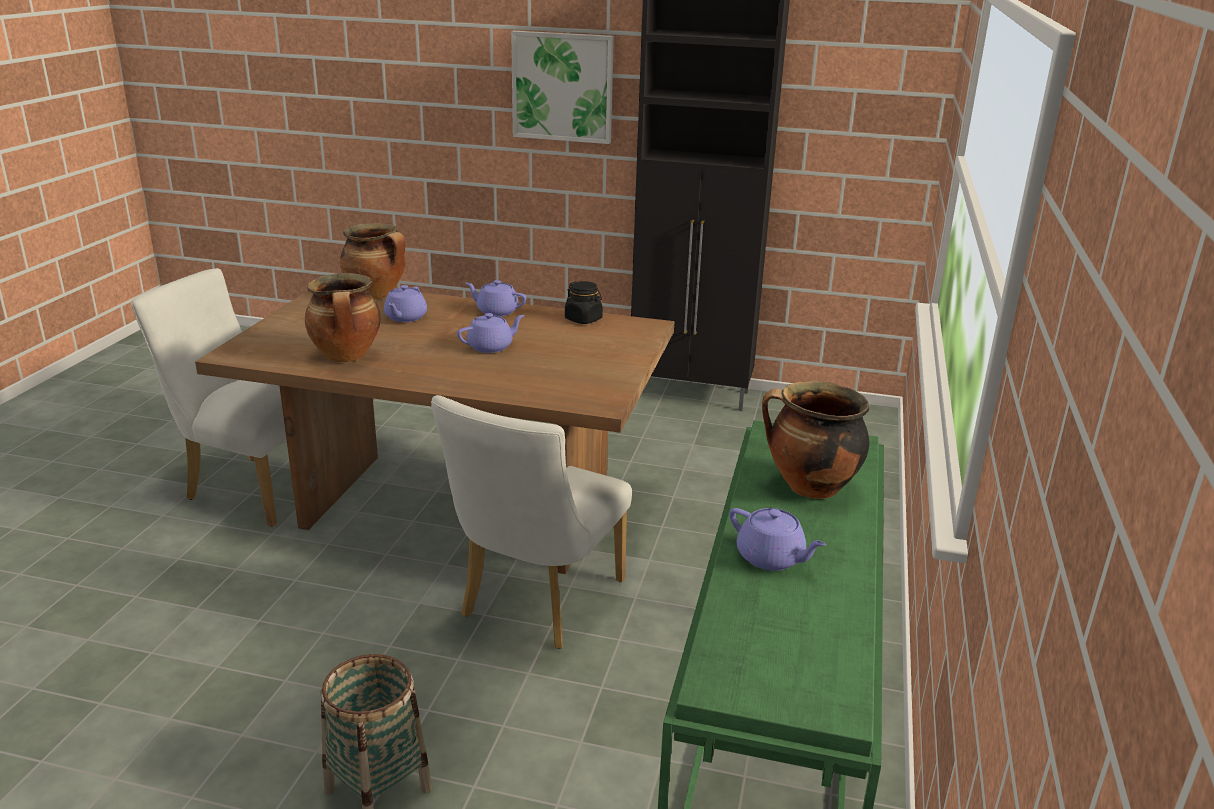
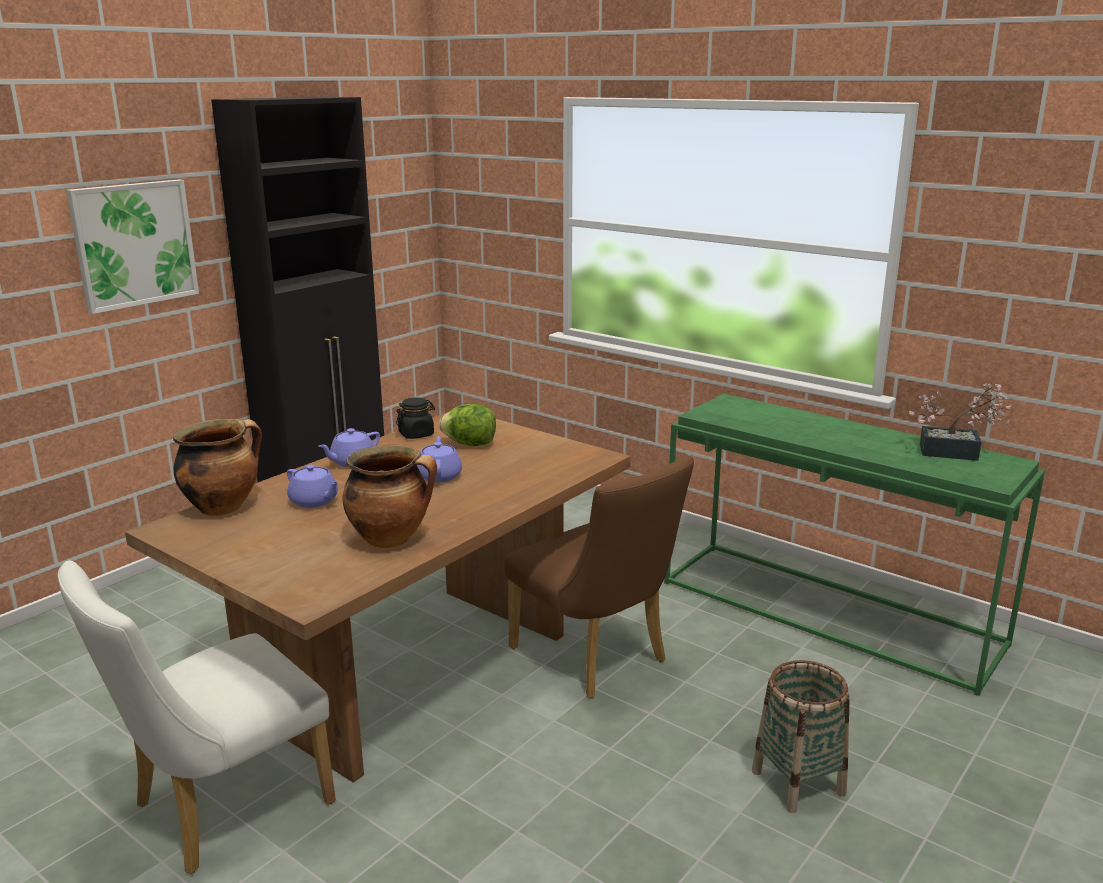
camera: 65 degrees left, 5 degrees down
(536, 604) = (596, 659): white chair -> brown chair
(580, 343) = (470, 444): none -> lettuce
(771, 558) = (865, 446): purple teapot -> none
(809, 488) = (784, 421): cooking pot -> none
(822, 643) = (956, 453): none -> potted plant

